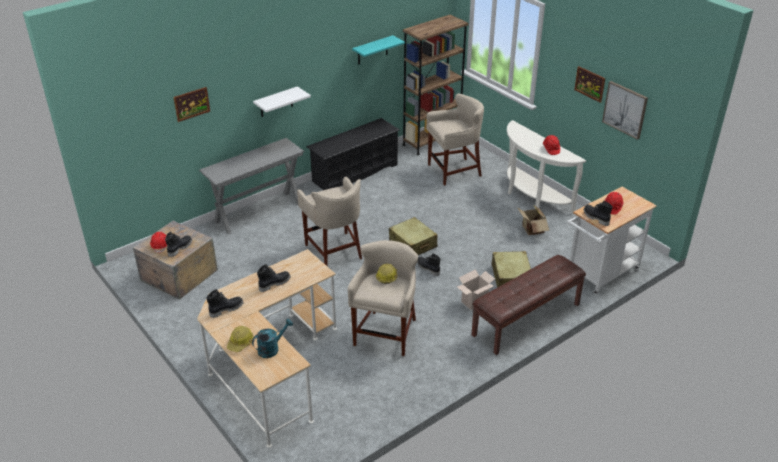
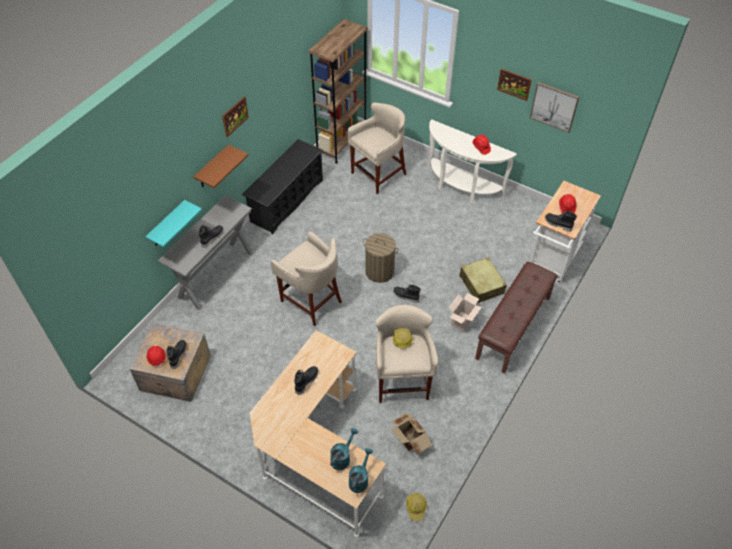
camera: 20 degrees left, 15 degrees up
(191, 104) = (142, 205): picture -> picture (235, 116)
(226, 309) = (276, 426): black boot -> black boot (212, 238)
(240, 342) = (310, 460): hard hat -> hard hat (416, 507)
(276, 102) = (212, 167): white shelf -> brown shelf
(277, 369) = (359, 479): none -> turquoise watering can
(372, 50) = (285, 81): turquoise shelf -> turquoise shelf (167, 225)
(413, 244) = (379, 271): beige suitcase -> laundry basket
(531, 230) = (476, 226): cardboard box -> cardboard box (409, 441)

